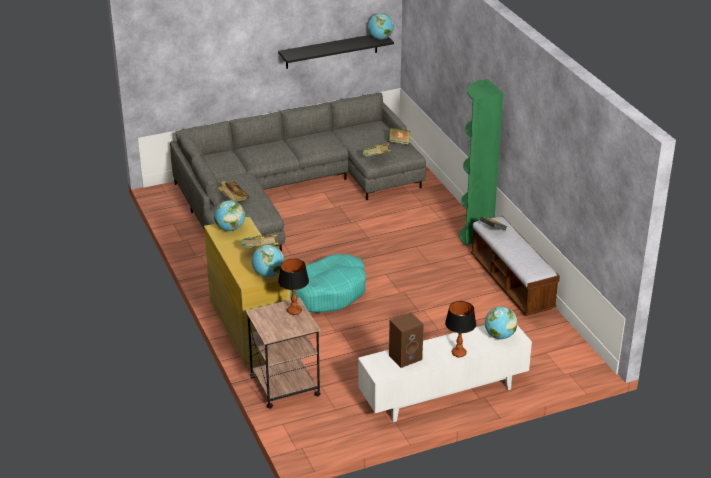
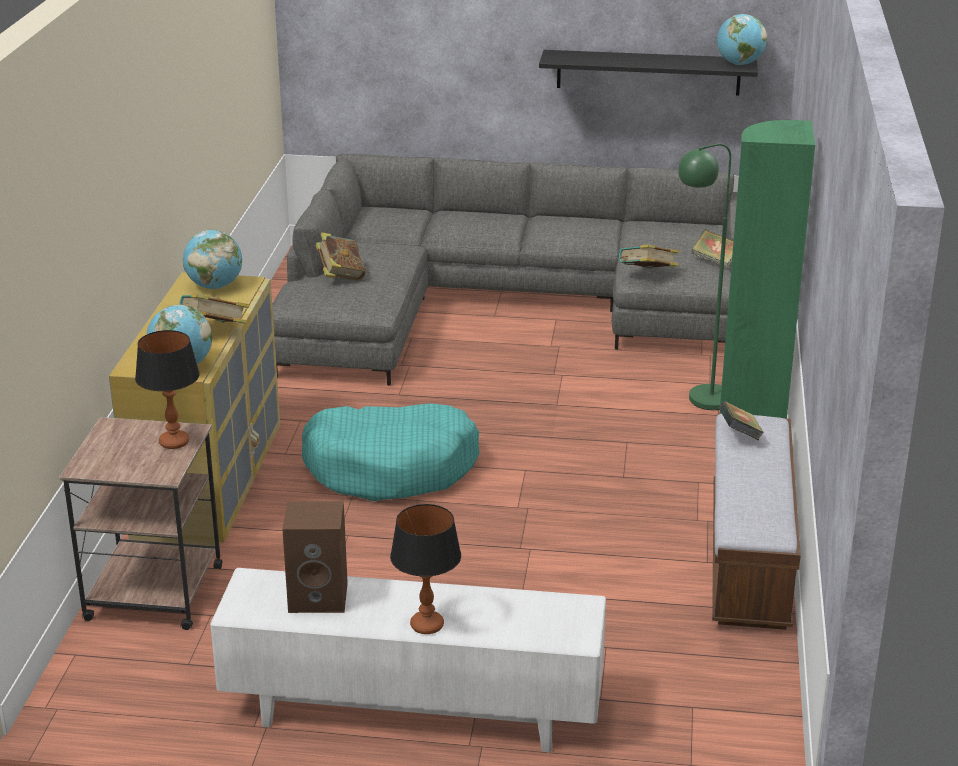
camera: 30 degrees right, 5 degrees down
(429, 217) = (700, 403): none -> green floor lamp
(499, 336) = (543, 621): globe -> none

